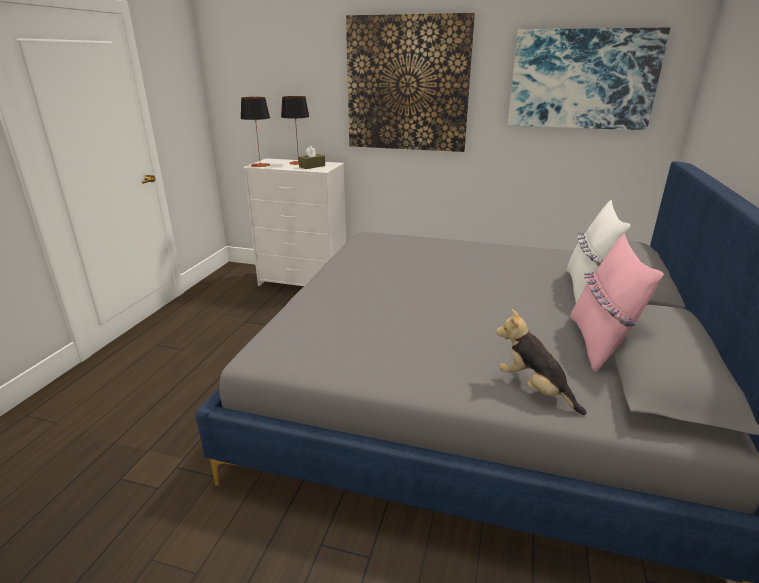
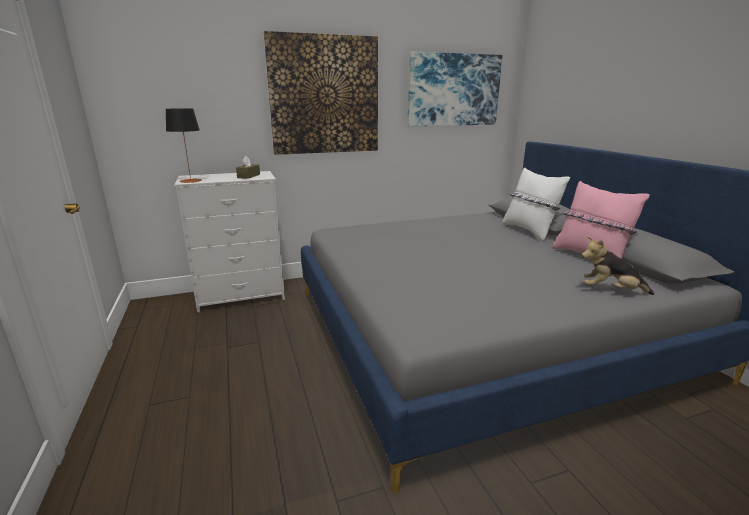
camera: 35 degrees left, 5 degrees down
(298, 163) = (227, 175): table lamp -> none

